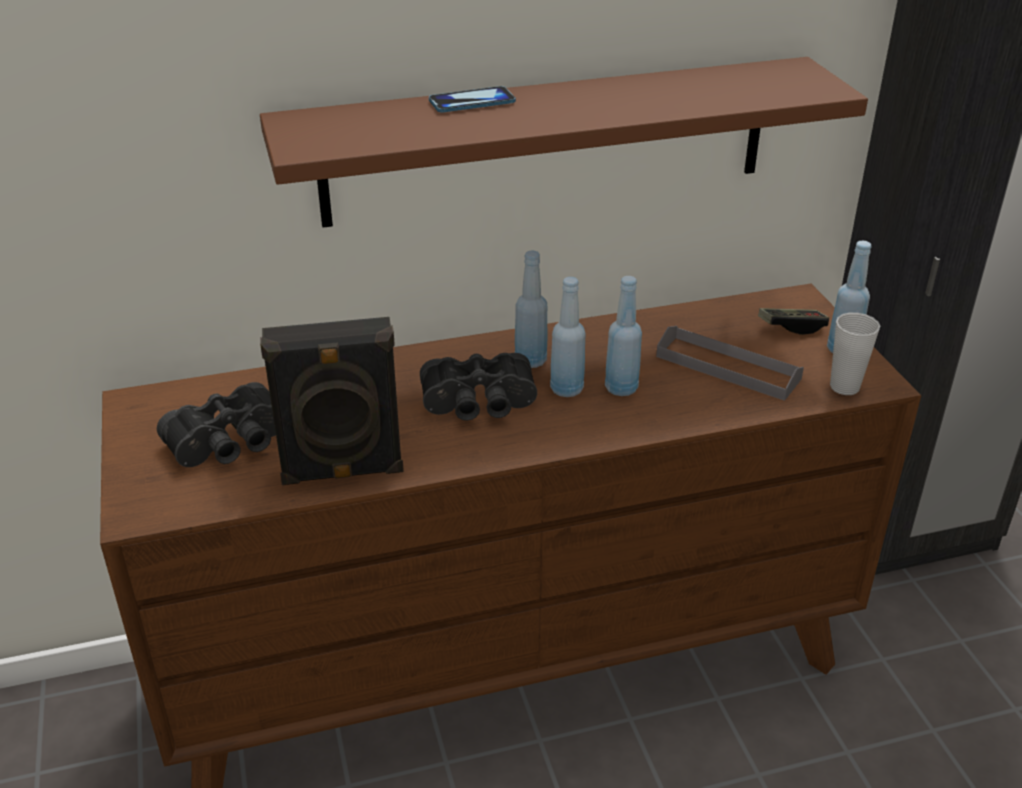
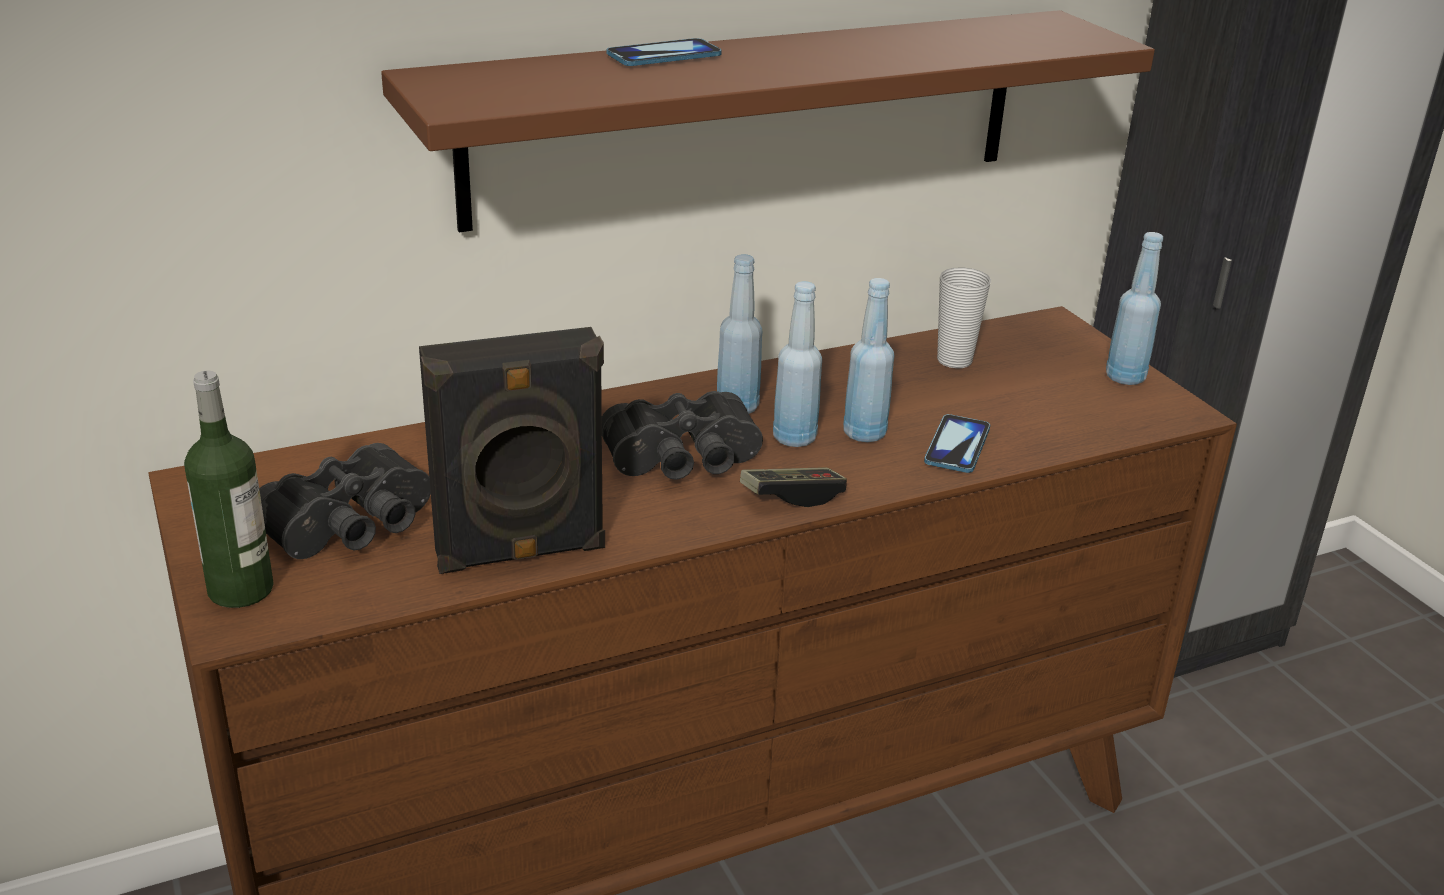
camera: 10 degrees left, 5 degrees down
(144, 488) = (240, 589): none -> bottle
(690, 403) = (957, 446): none -> phone
(727, 367) = (991, 403): grey tray -> none
(791, 327) = (1055, 355): game controller -> game controller (792, 496)
(844, 387) = (1142, 419): cup -> cup (954, 360)

